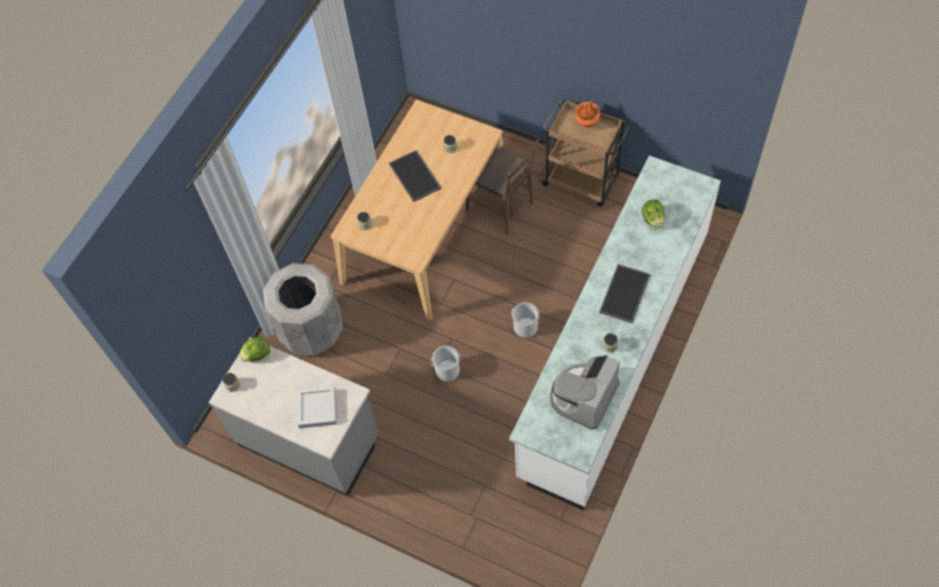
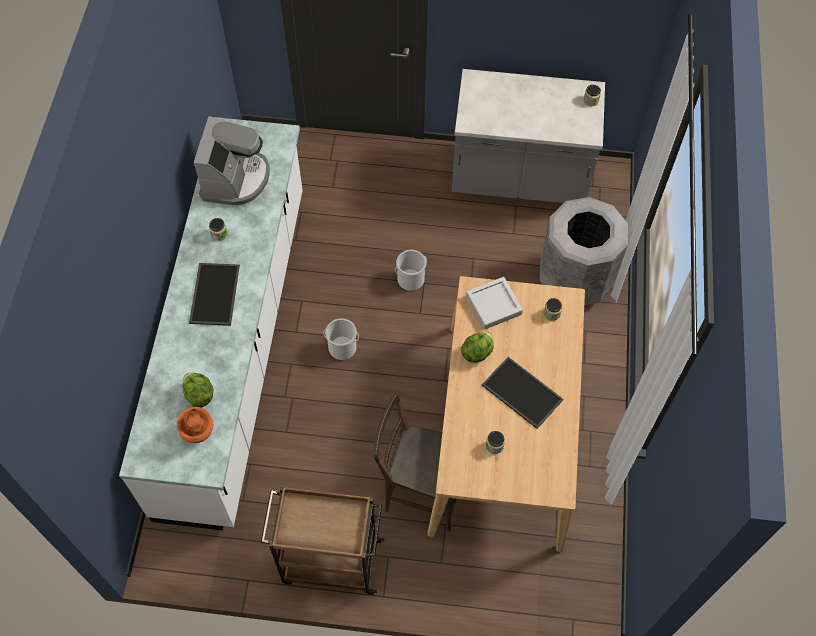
camera: 155 degrees right, 0 degrees up
(257, 355) = (584, 132): lettuce -> lettuce (477, 352)
(317, 409) = (496, 102): grey tray -> grey tray (493, 305)
(586, 124) = (322, 532): orange vase -> orange vase (198, 433)

